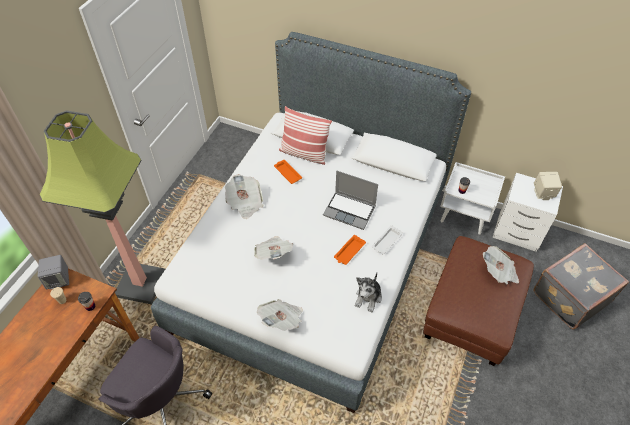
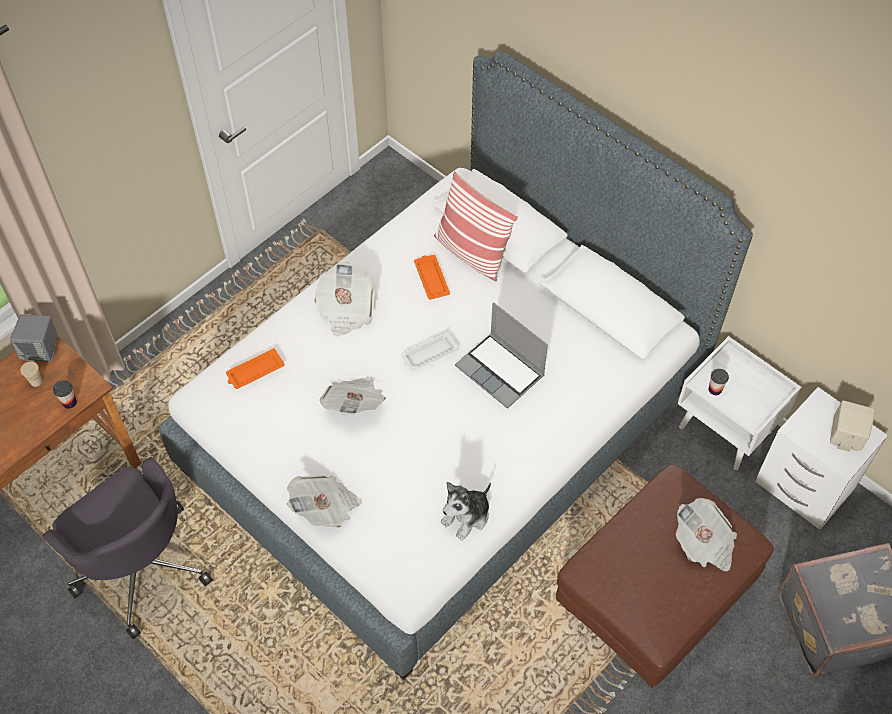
camera: 20 degrees right, 5 degrees up
(141, 283) = (171, 382): floor lamp -> none
(349, 252) = (470, 436): orange tray -> orange tray (254, 372)
(386, 242) = (534, 439): white tray -> white tray (429, 354)

